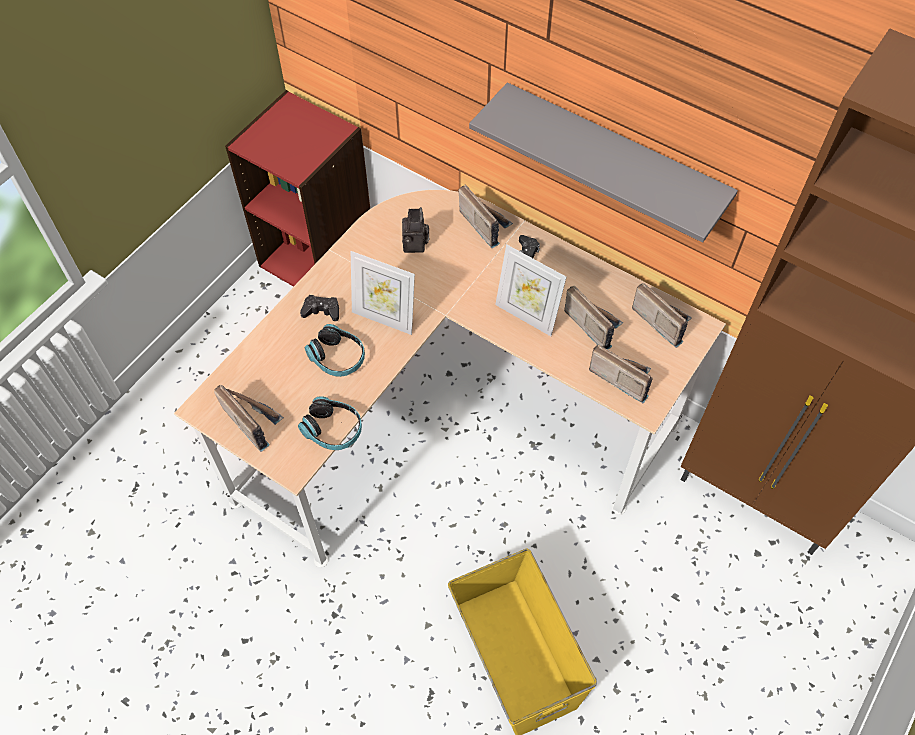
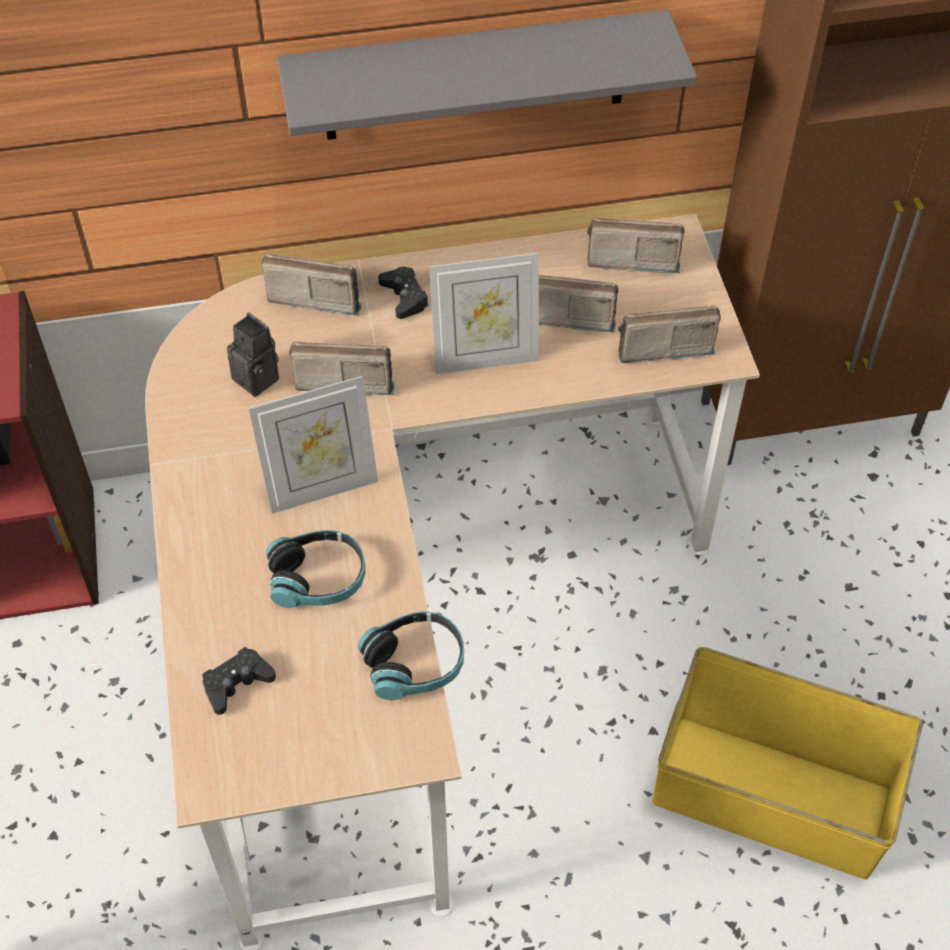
camera: 45 degrees left, 5 degrees down
(252, 420) = (298, 741): radio -> radio (343, 378)
(321, 311) = (230, 542): black game controller -> black game controller (237, 683)

